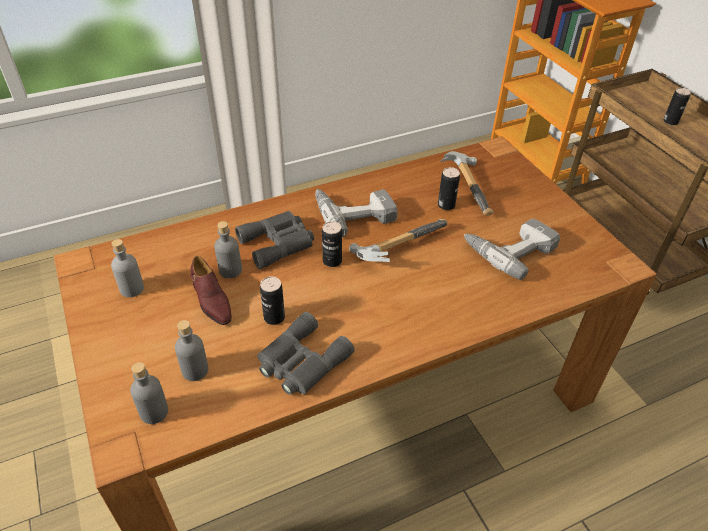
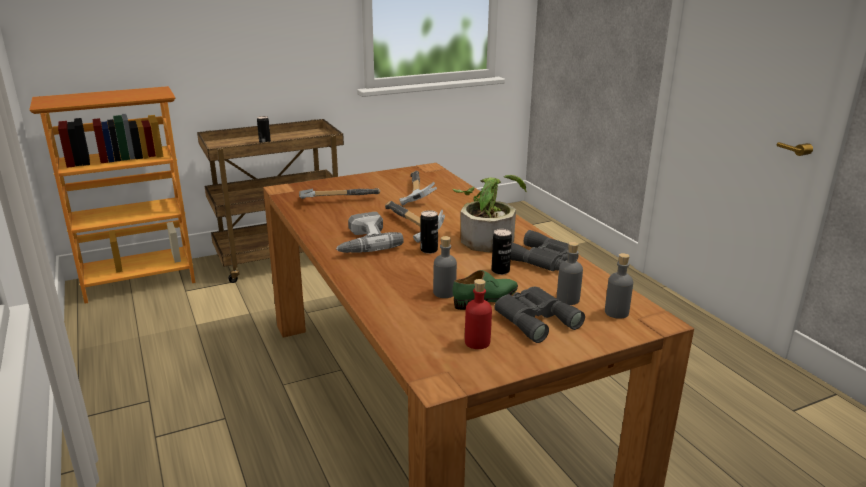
camera: 90 degrees left, 20 degrees down
(132, 289) = (477, 342): grey bottle -> red bottle
(211, 300) = (486, 299): brown shoe -> green shoe
(279, 243) = (404, 272): grey binoculars -> grey binoculars (534, 318)
(368, 313) = (488, 237): none -> potted plant
(446, 205) = (358, 209): can -> none
(509, 249) = (413, 194): power drill -> hammer

